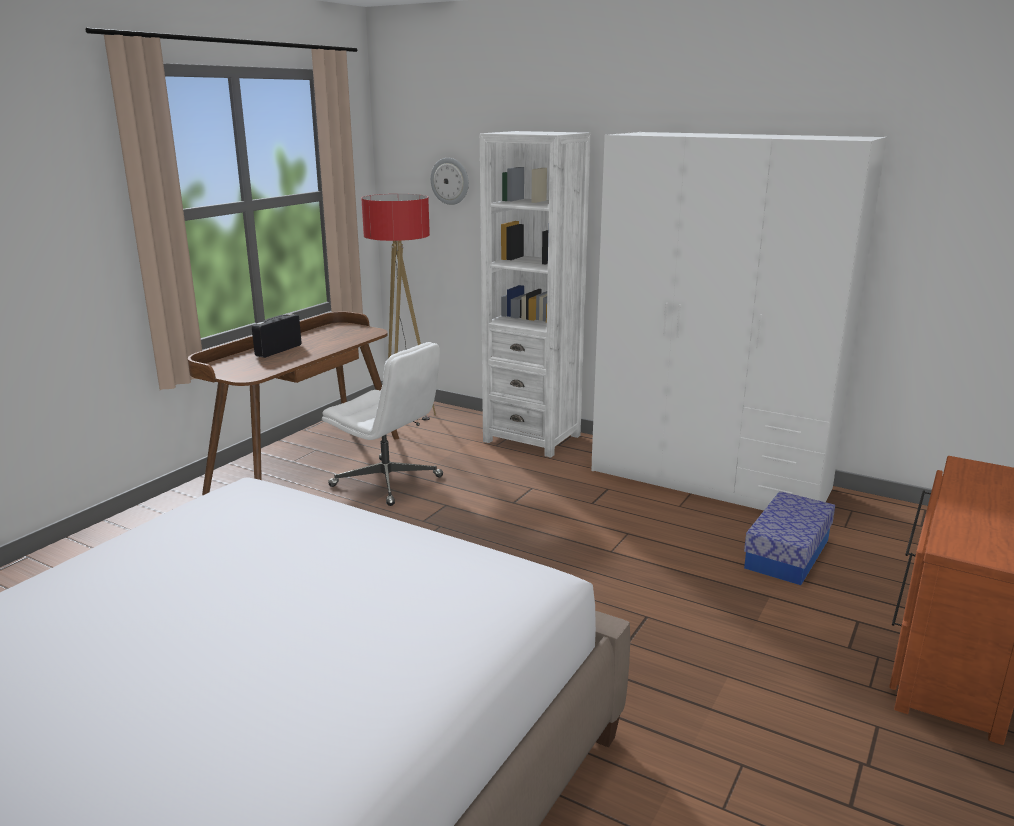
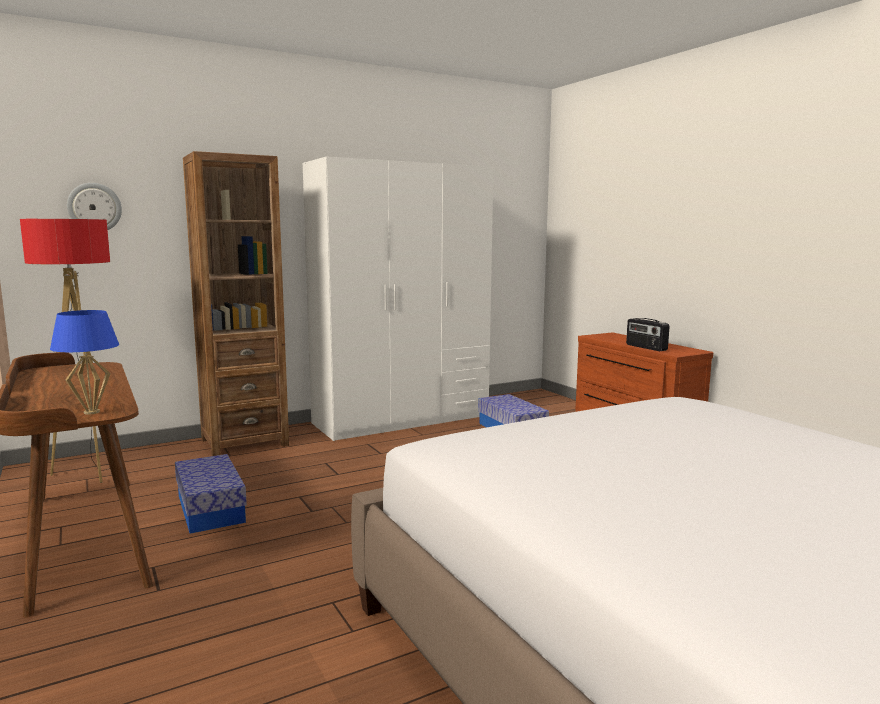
camera: 60 degrees left, 10 degrees down
(242, 372) = (91, 412): none -> blue table lamp
(278, 350) = (54, 394): radio -> radio (645, 347)
(388, 482) = (210, 509): white office chair -> storage box
(532, 438) = (244, 442): white bookcase -> brown bookcase

